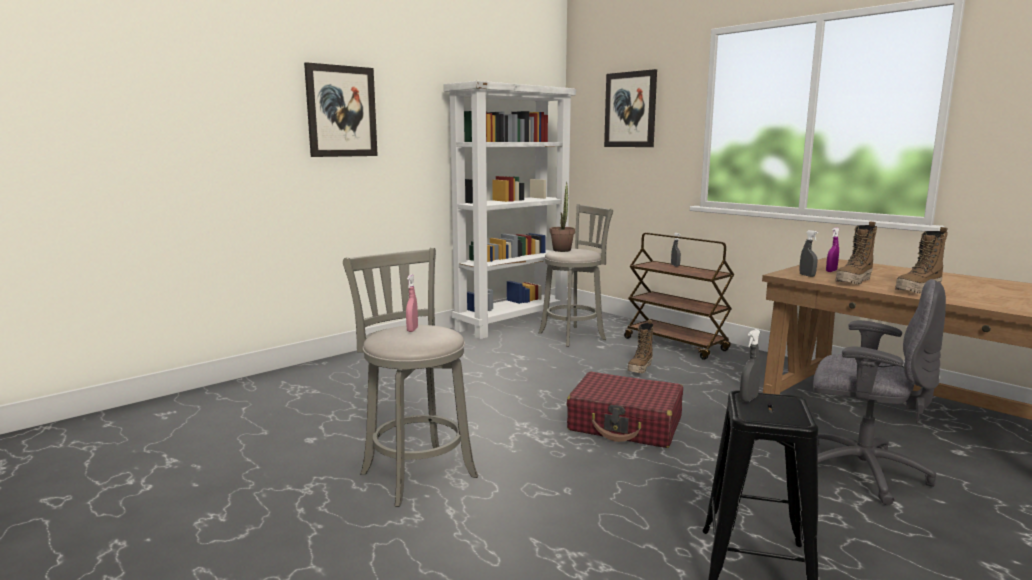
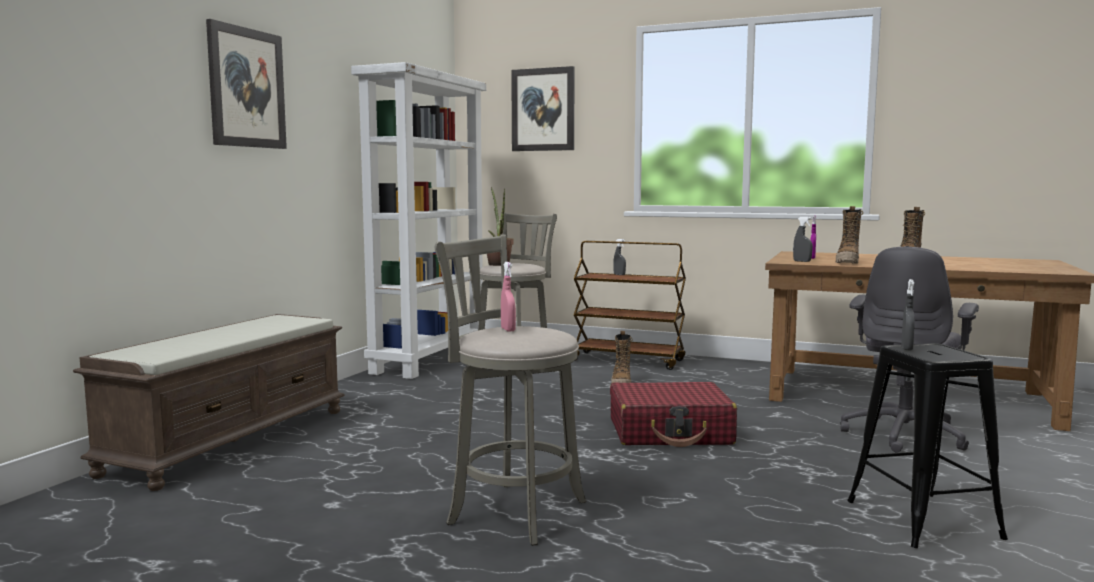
camera: 25 degrees left, 5 degrees down
(308, 374) = (230, 440): none -> brown bench
(860, 471) = (904, 435): grey office chair -> grey office chair turned 120 degrees clockwise

